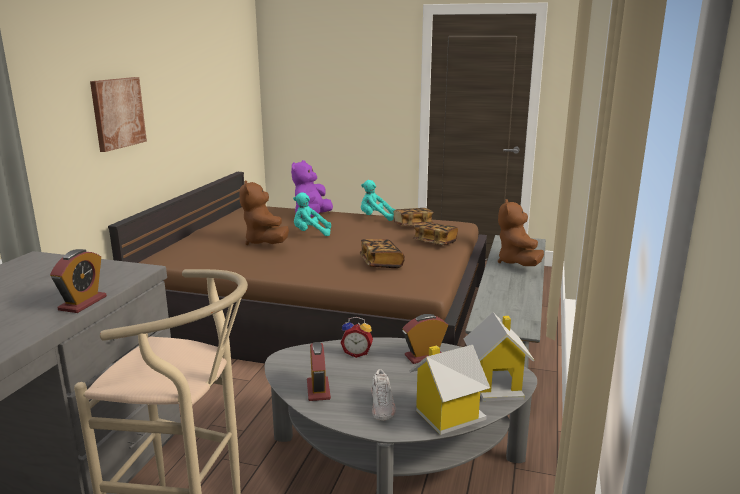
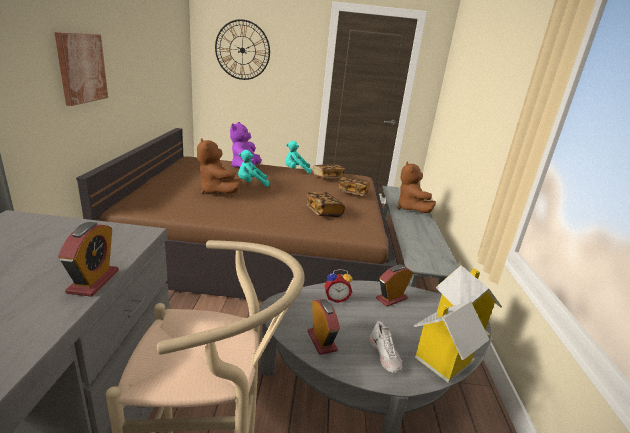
camera: 15 degrees left, 5 degrees up
(318, 73) = (242, 50): none -> wall clock

